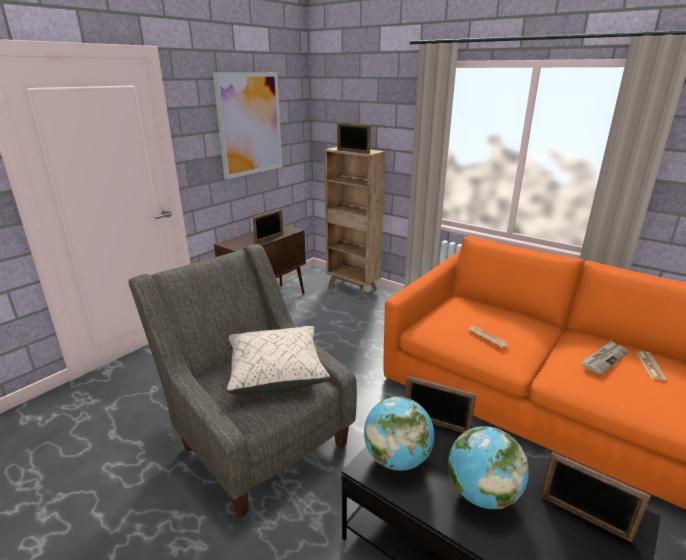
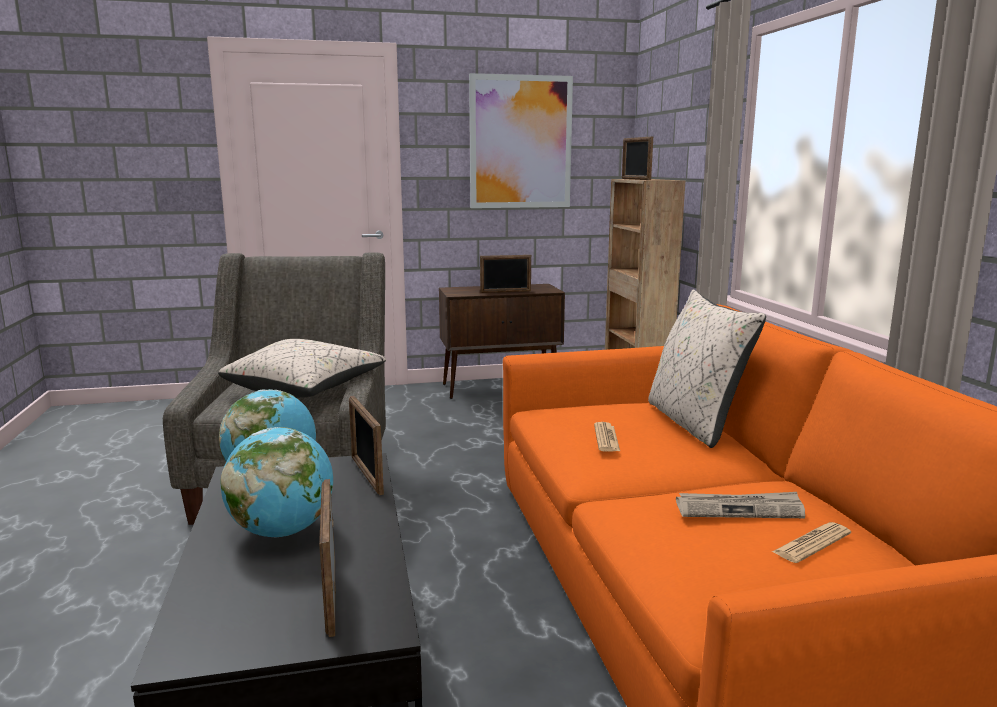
camera: 40 degrees right, 10 degrees down
(499, 310) = (694, 423): none -> beige pillow

